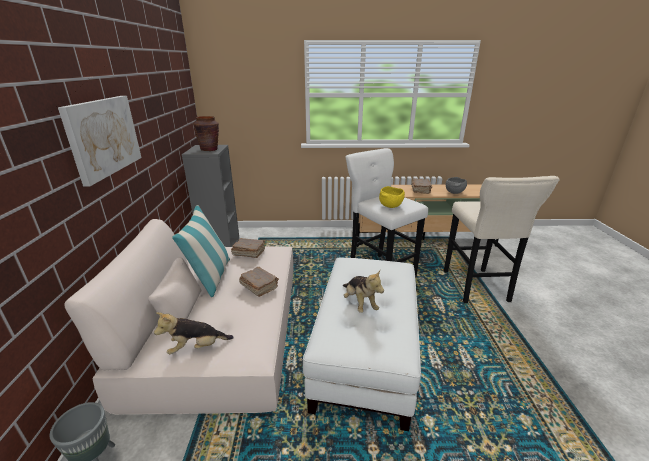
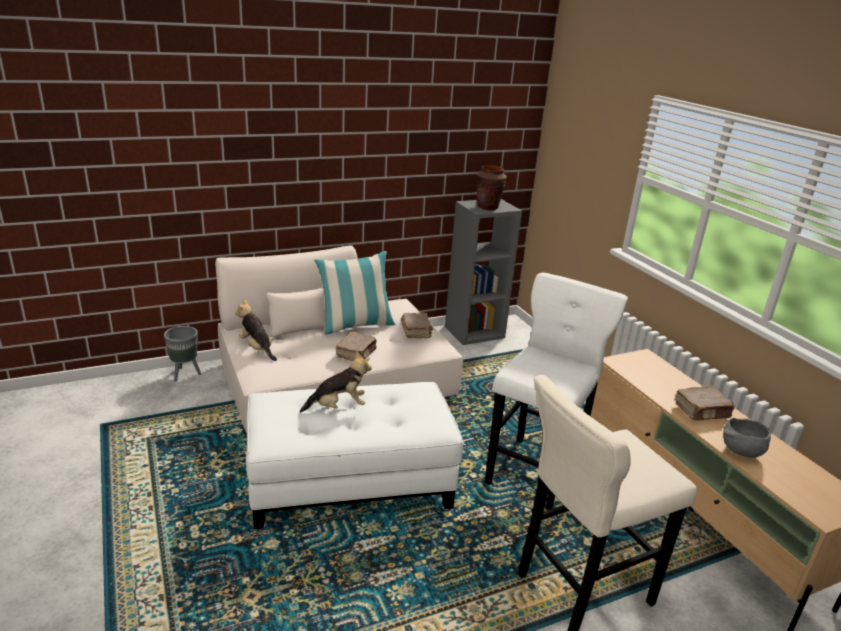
camera: 65 degrees right, 0 degrees up
(103, 137) = (323, 158): picture -> none
(359, 303) = (338, 406): plush toy -> plush toy turned 150 degrees counterclockwise
(390, 206) = (531, 367): yellow bowl -> none

